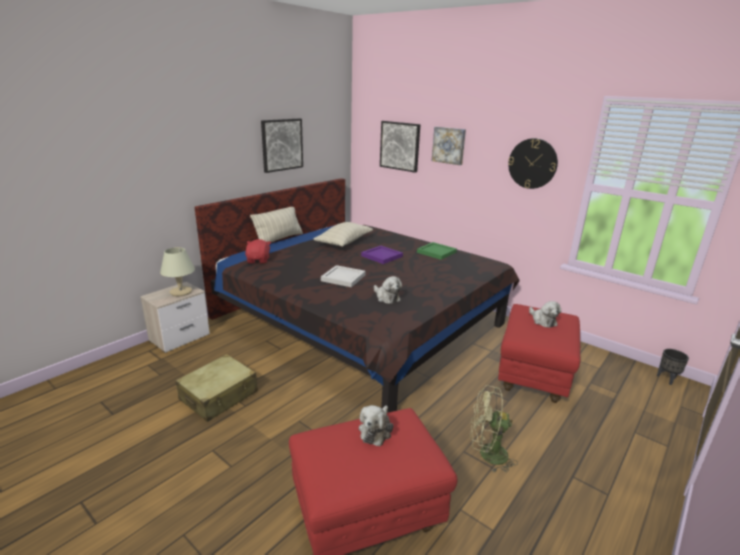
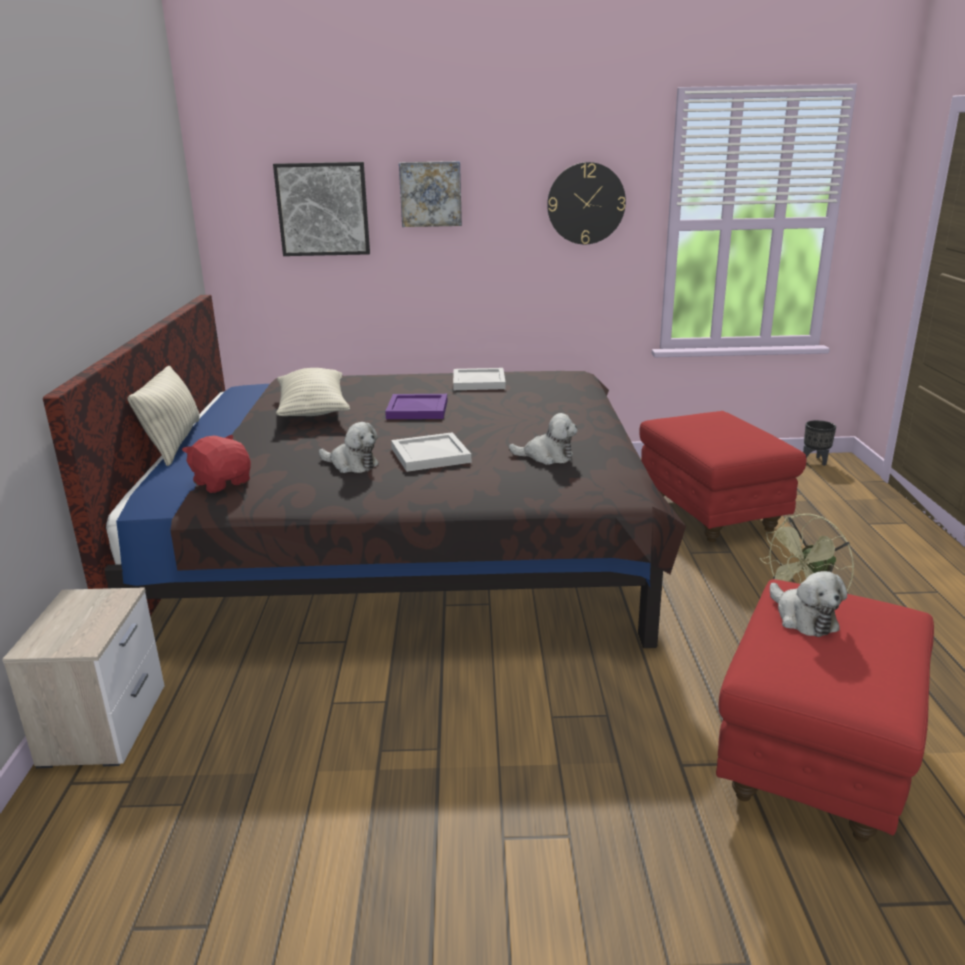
camera: 40 degrees left, 0 degrees up
(180, 292) = (93, 610): beige table lamp -> none
(219, 396) = (369, 763): beige suitcase -> none
(282, 145) = (124, 229): picture -> none
(437, 252) = (479, 382): green tray -> white tray
(542, 321) = (711, 426): plush toy -> plush toy (351, 465)

